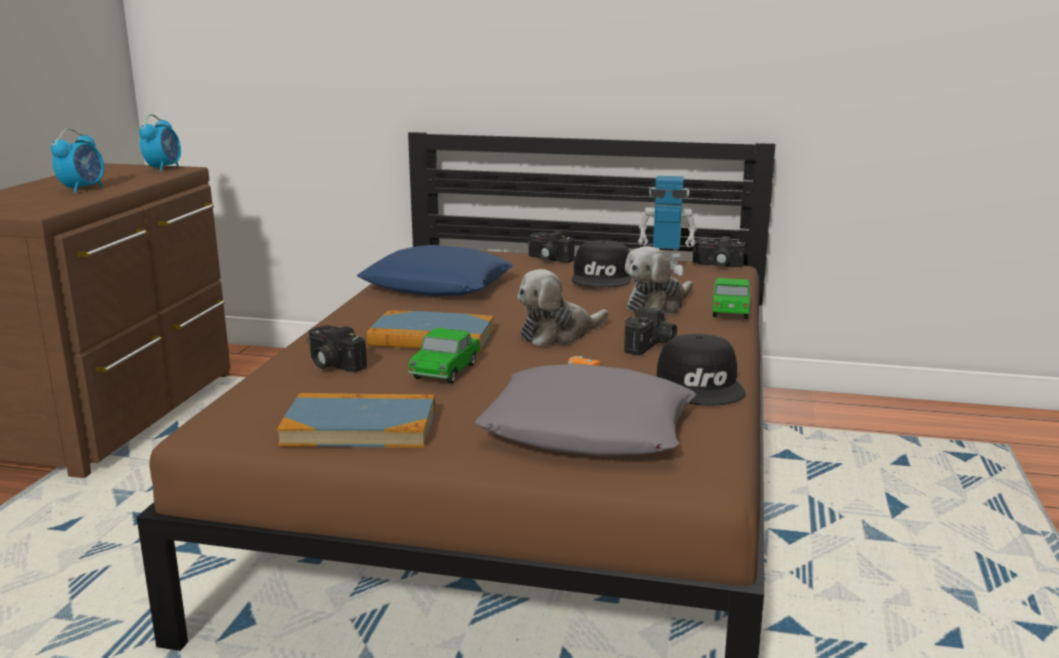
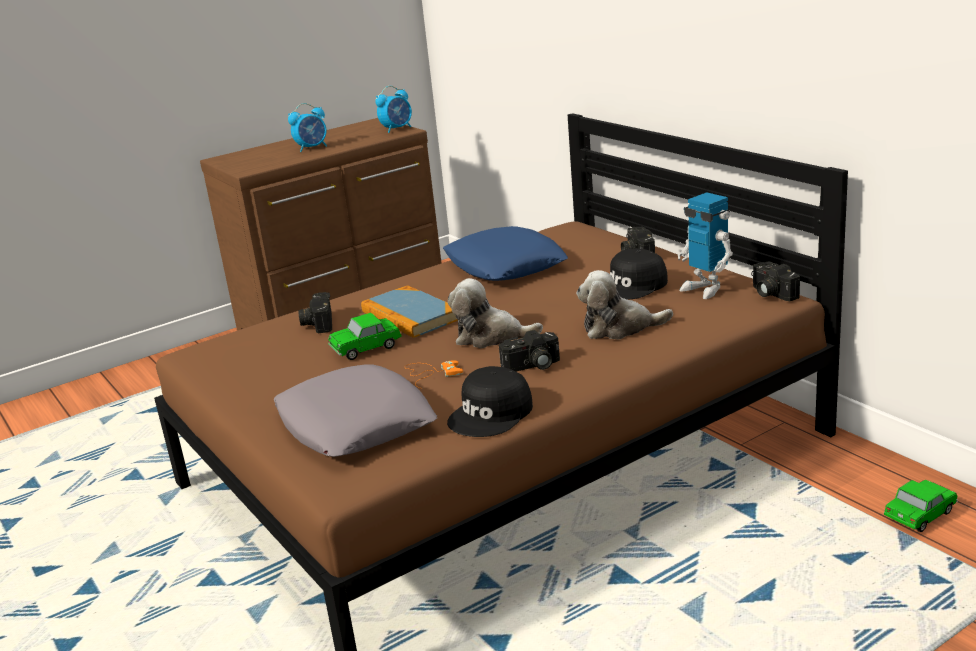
camera: 45 degrees right, 5 degrees up
(360, 427) = (250, 377): book -> none
(730, 311) = (666, 350): toy car -> toy car (920, 515)

